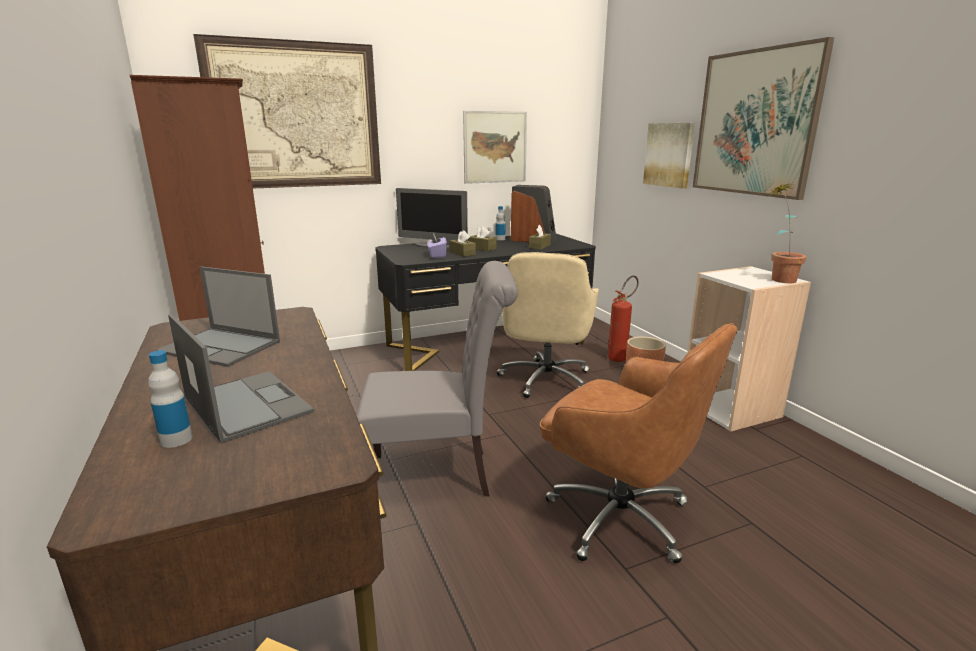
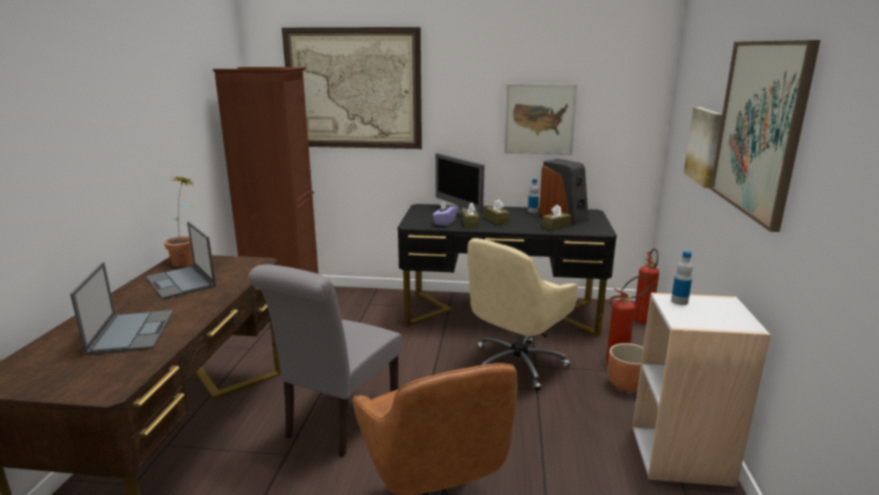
camera: 30 degrees right, 0 degrees up
(176, 439) = (72, 345): bottle -> bottle (679, 301)
(438, 475) = (338, 422): grey chair -> grey chair turned 90 degrees clockwise
(604, 327) = (643, 322): none -> fire extinguisher
(778, 278) = (733, 320): potted plant -> potted plant (187, 260)

